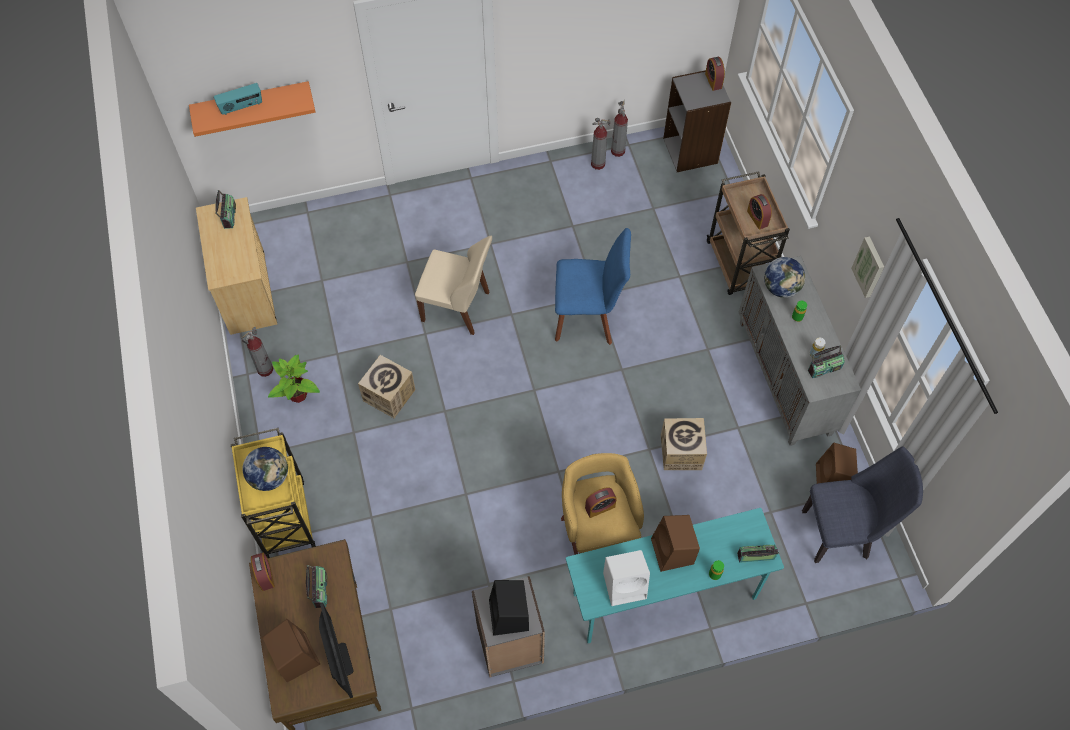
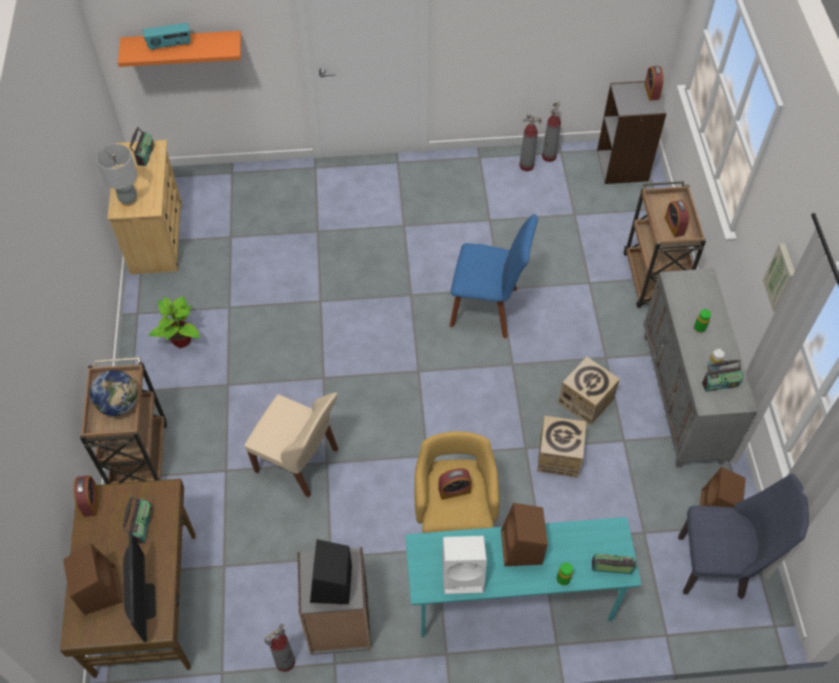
camera: 10 degrees right, 5 degrees down
(224, 266) = (128, 200): none -> grey table lamp
(265, 369) = (155, 311): fire extinguisher -> fire extinguisher (285, 661)
(284, 517) = (139, 457): yellow cart -> brown cart
(389, 395) = (271, 354): cardboard box -> cardboard box (585, 401)
(457, 307) = (358, 280): beige chair -> beige chair (298, 461)
(781, 288) = (687, 297): globe -> none

